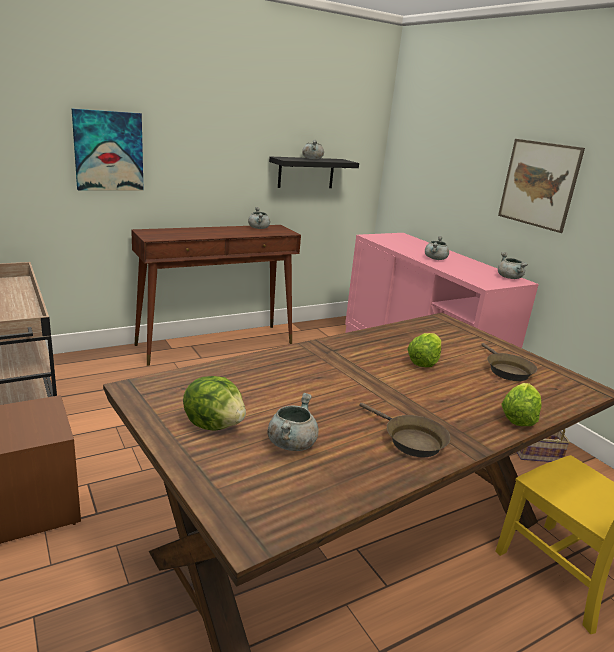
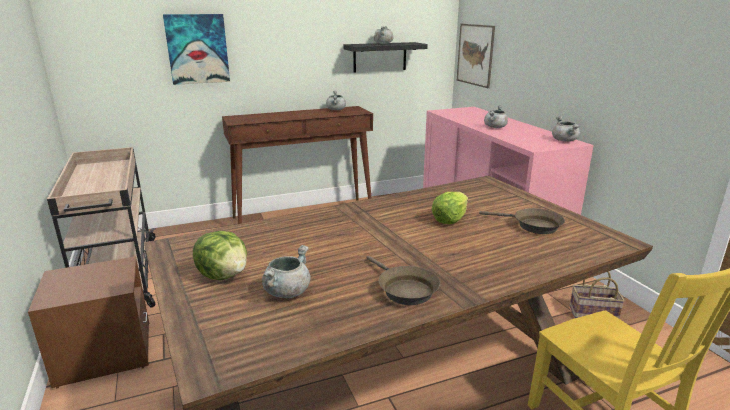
camera: 10 degrees right, 0 degrees up
(506, 370) = (533, 226): brown frying pan -> brown frying pan turned 60 degrees counterclockwise
(518, 418) = (526, 270): lettuce -> none
(538, 184) = (589, 46): picture -> picture (475, 55)

